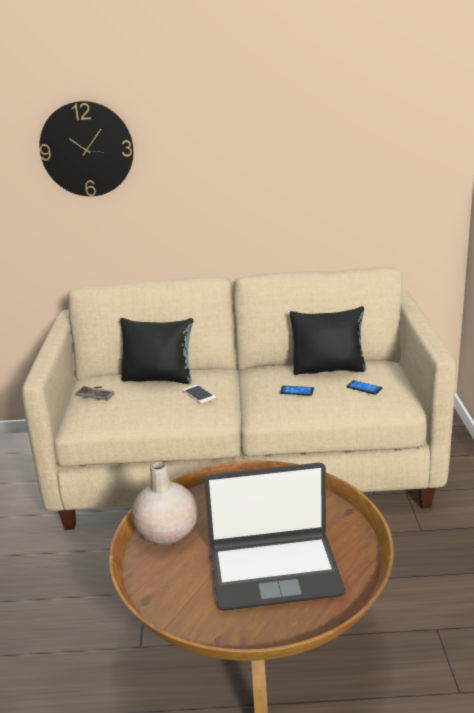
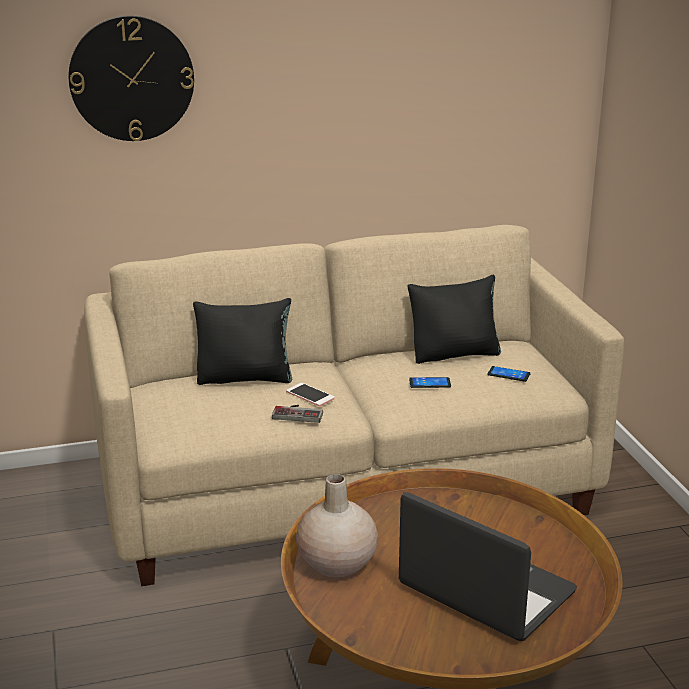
camera: 15 degrees left, 0 degrees up
(97, 392) = (173, 401): game controller -> game controller (298, 413)
(274, 570) = (485, 591): laptop -> laptop turned 120 degrees counterclockwise

